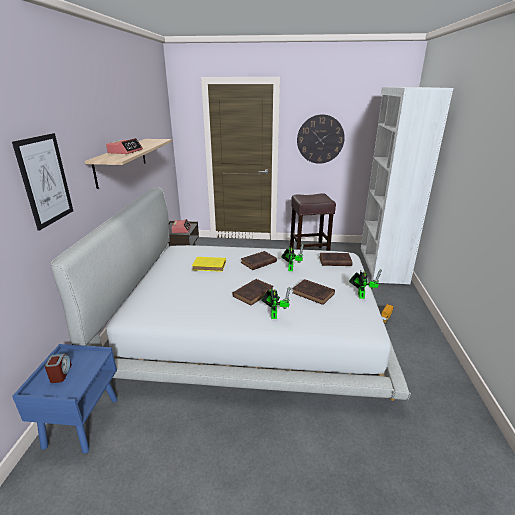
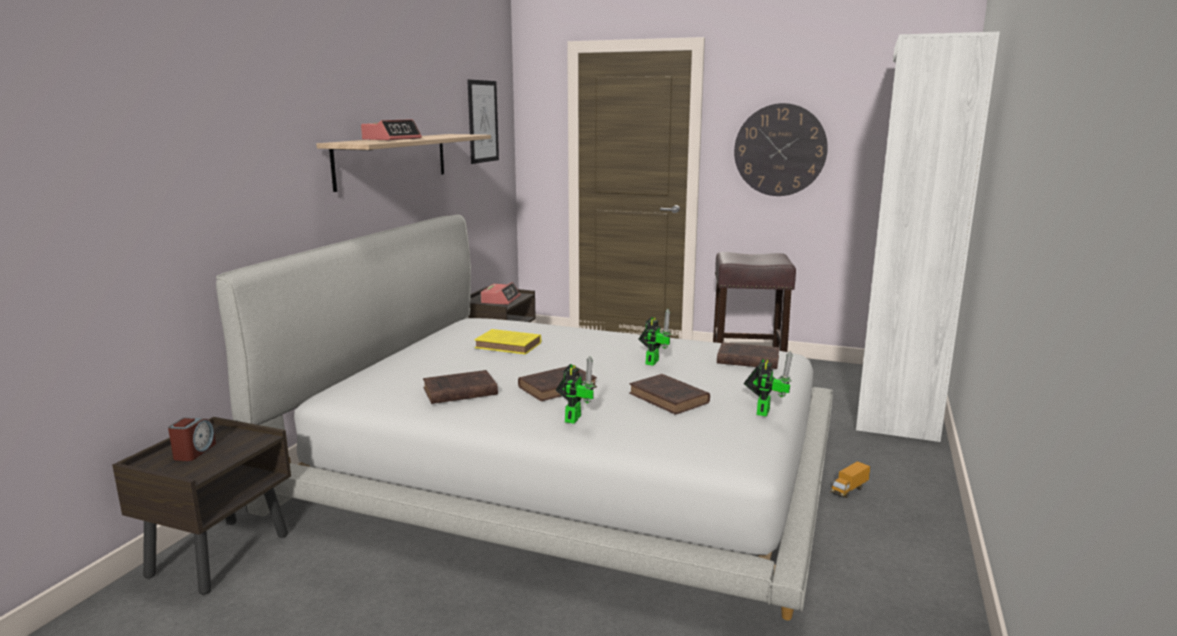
camera: 15 degrees right, 10 degrees down
(45, 180) = (238, 156): picture -> picture (483, 121)
(82, 421) = (220, 554): blue nightstand -> brown nightstand
(258, 262) = (597, 349): brown book -> brown book (458, 392)

